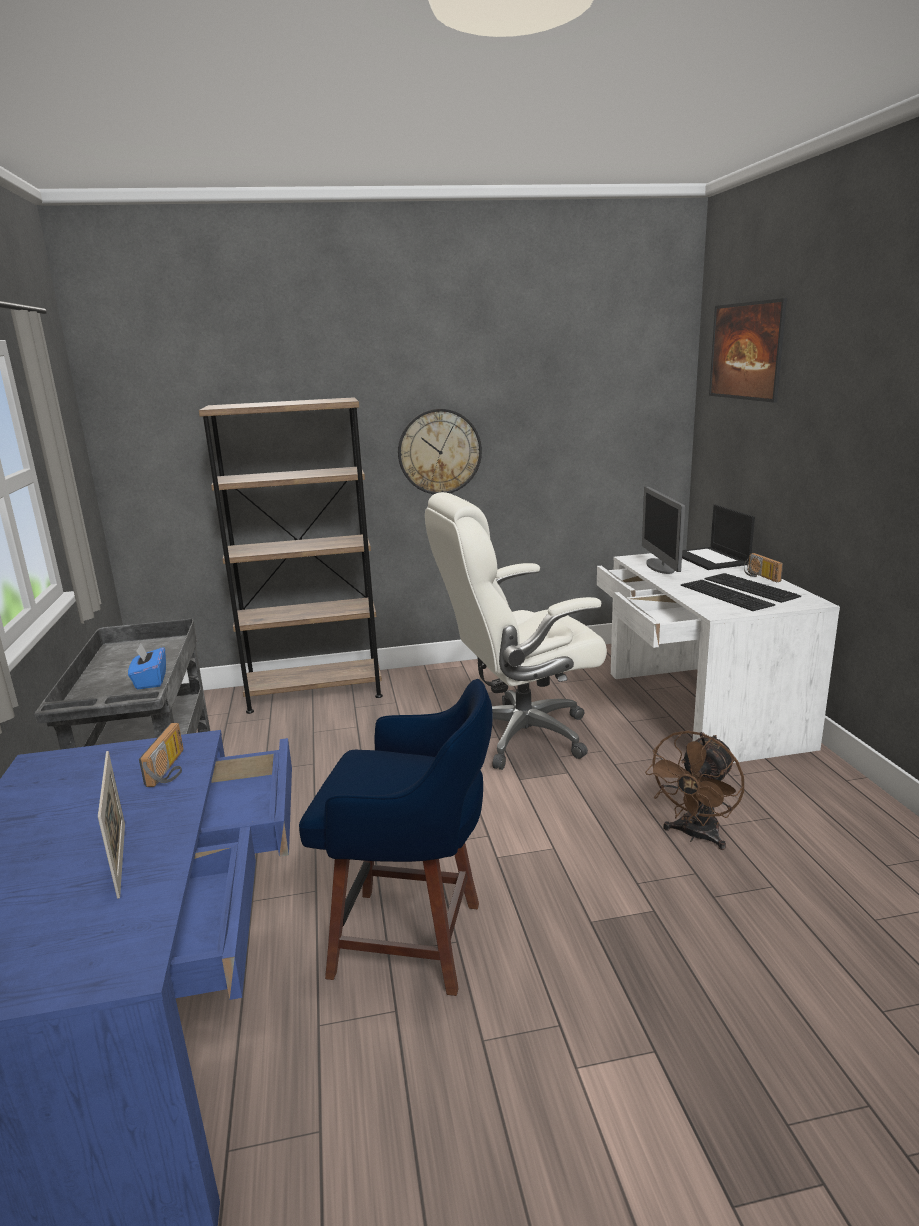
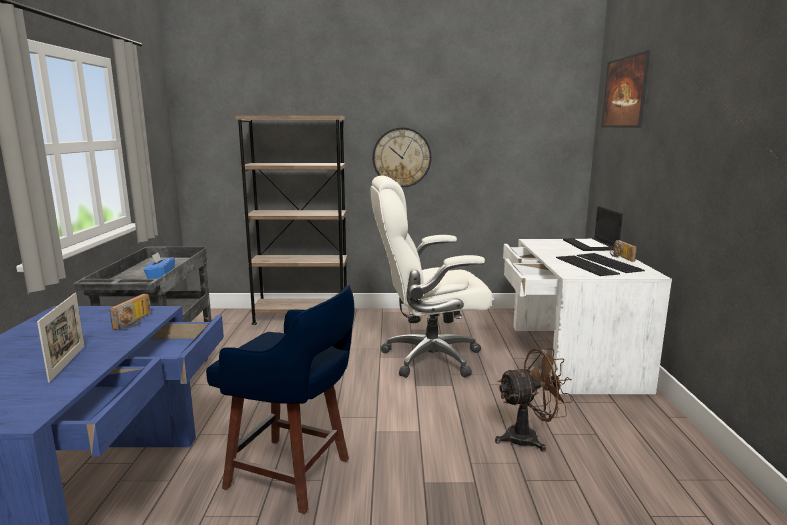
camera: 10 degrees right, 5 degrees down
(660, 567) = (548, 246): monitor -> none
(695, 836) = (529, 438): brown fan -> brown fan turned 150 degrees counterclockwise

